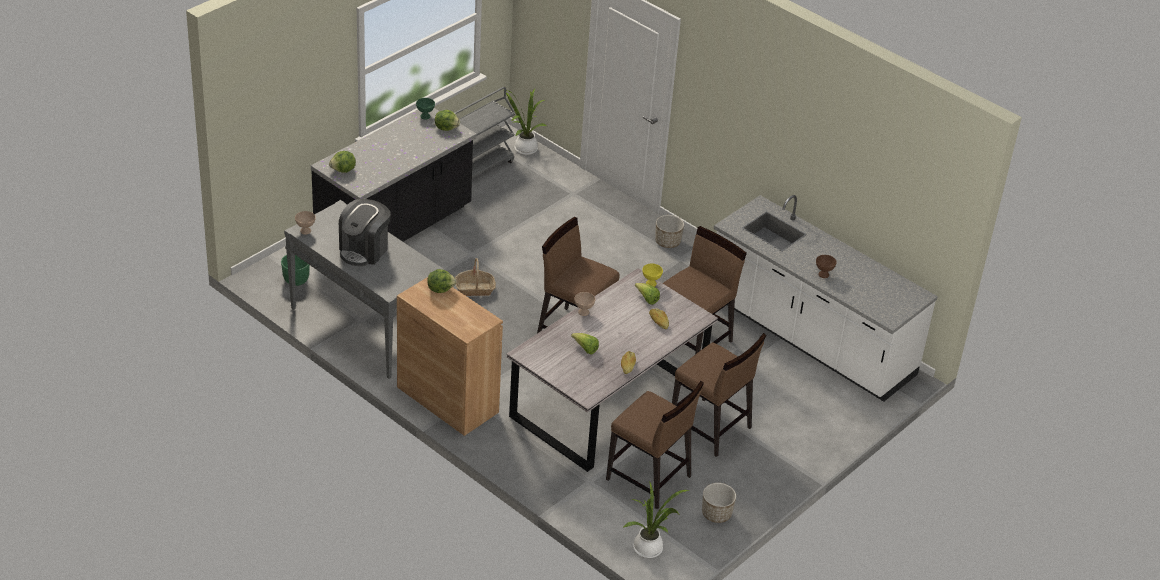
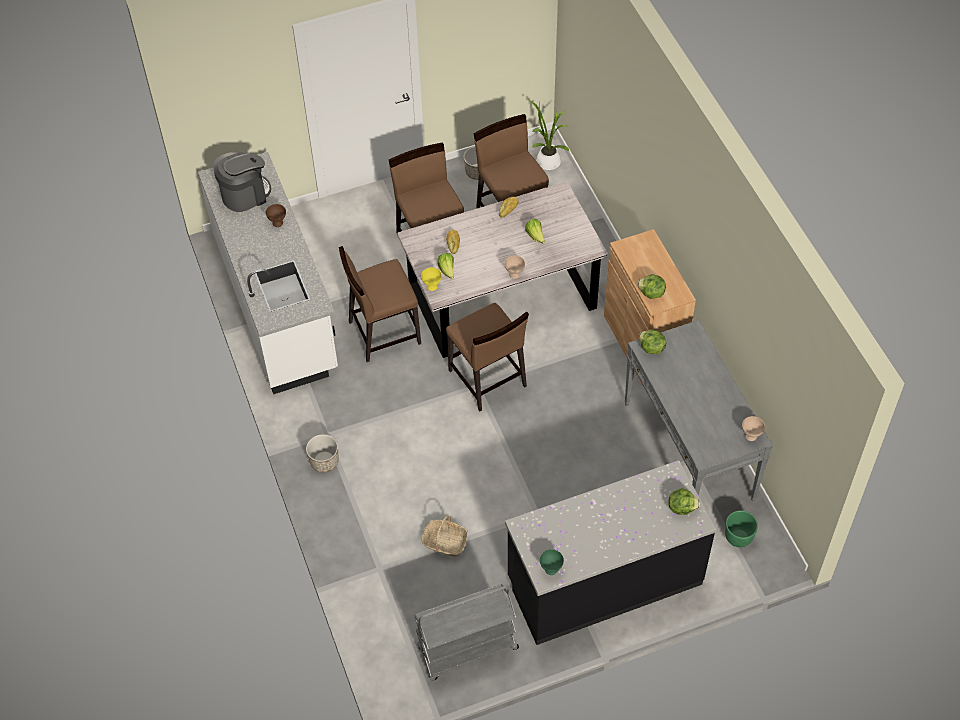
camera: 150 degrees left, 15 degrees up
(364, 250) = (698, 391): coffee machine -> coffee machine (245, 195)
(446, 128) = (535, 540): lettuce -> lettuce (651, 348)
(475, 289) = (557, 464): basket -> basket (445, 542)
(523, 149) = (393, 666): potted plant -> none

